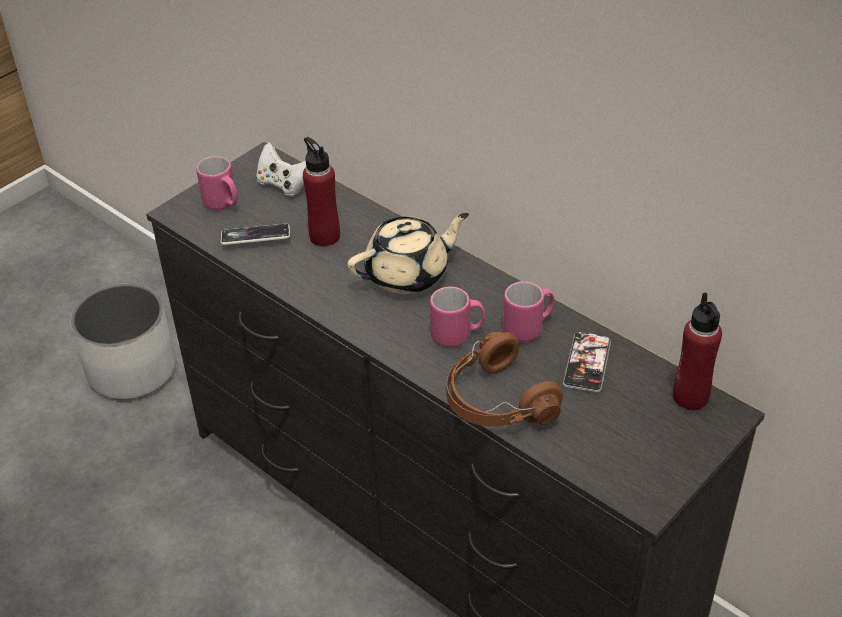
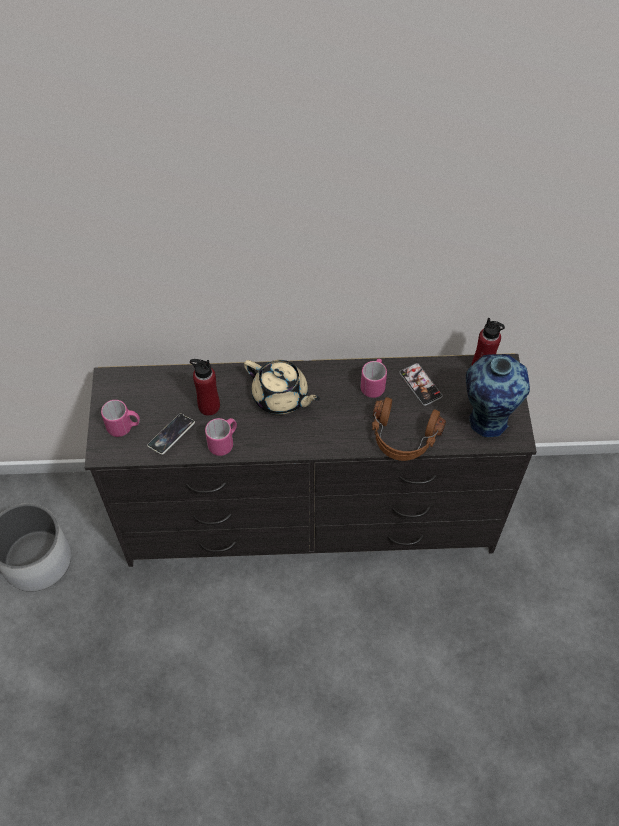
camera: 45 degrees left, 15 degrees up
(284, 184) = (144, 389): white game controller -> none
(409, 274) = (281, 397): beige teapot -> beige teapot turned 105 degrees clockwise
(457, 335) = (345, 415): pink mug -> pink mug (224, 442)
(627, 454) = (486, 420): none -> vase

